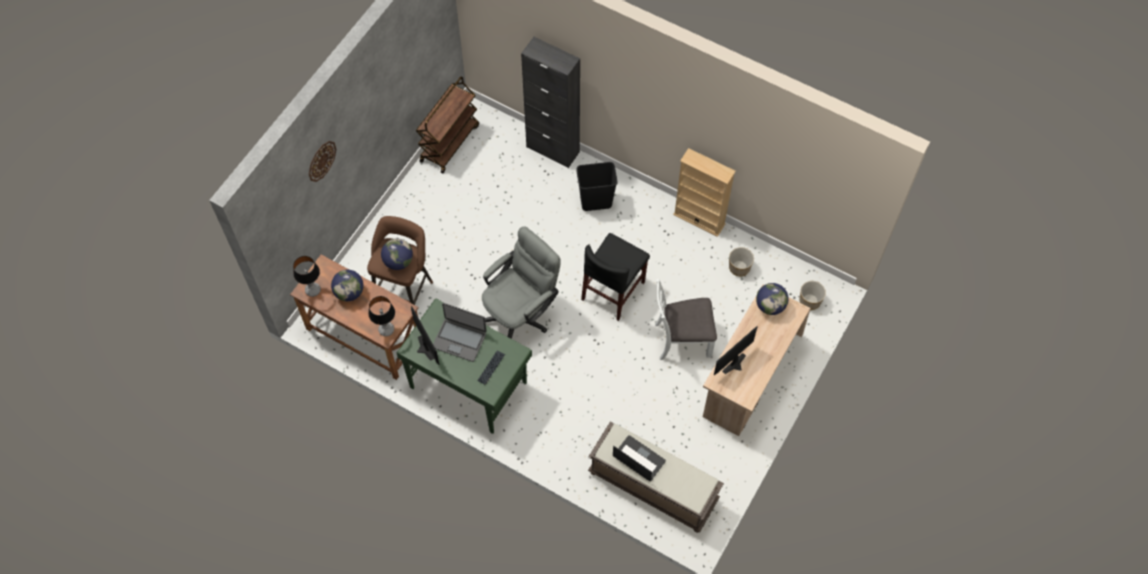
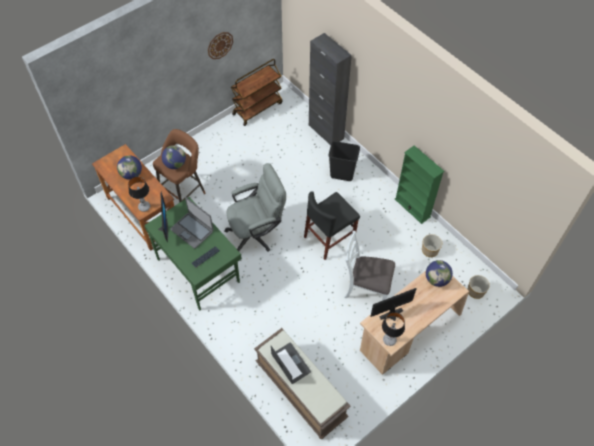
camera: 20 degrees right, 5 degrees down
(313, 290) = (108, 165): table lamp -> table lamp (389, 339)
(321, 161) = (136, 70): wall clock -> wall clock (220, 45)
(699, 219) = (412, 208): beige bookcase -> green bookcase

